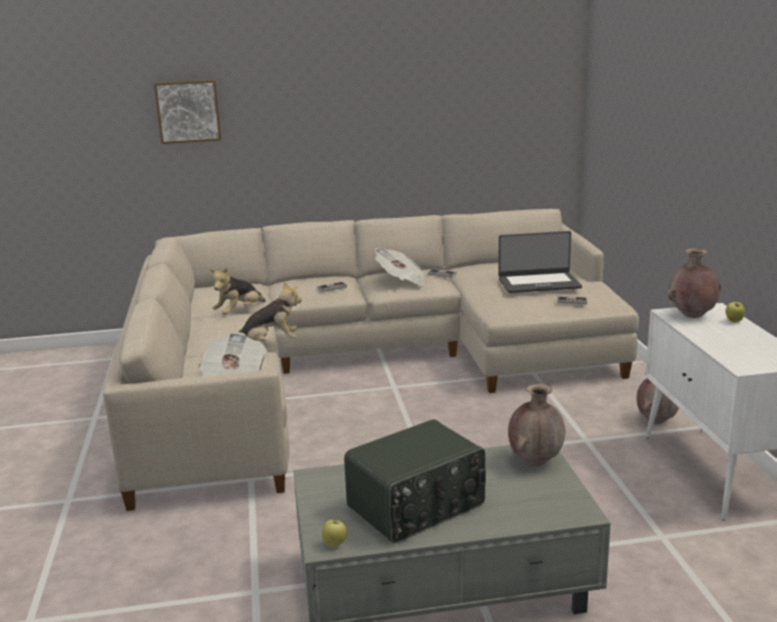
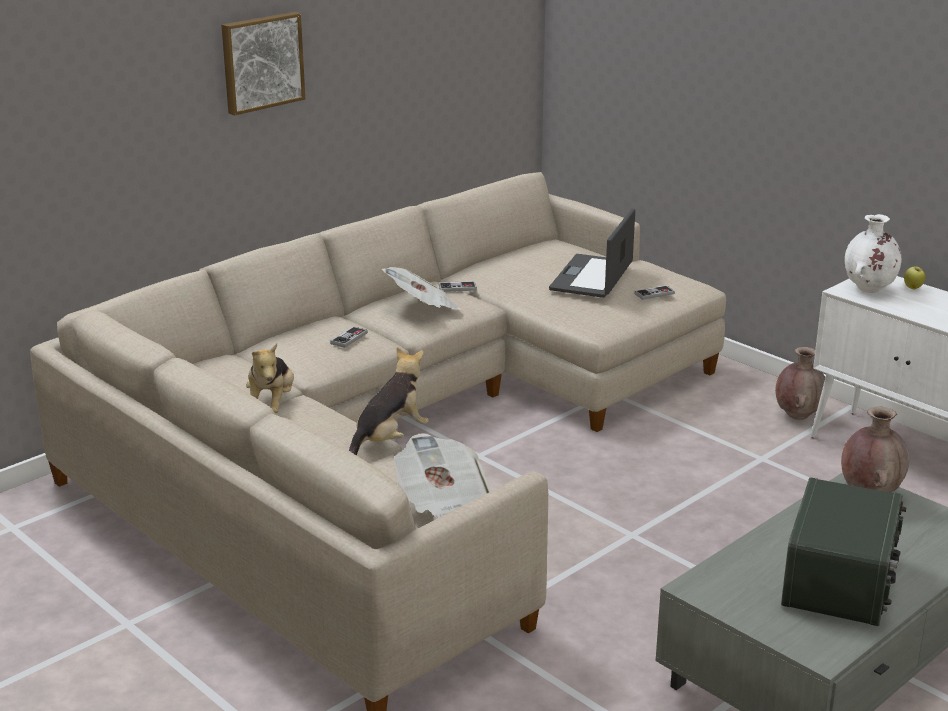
camera: 35 degrees left, 5 degrees up
(188, 111) = (75, 103): picture -> picture (261, 62)
(335, 544) = (828, 649): apple -> none
(538, 283) = (593, 277): laptop -> laptop turned 150 degrees clockwise
(691, 315) = (868, 290): brown vase -> white vase

